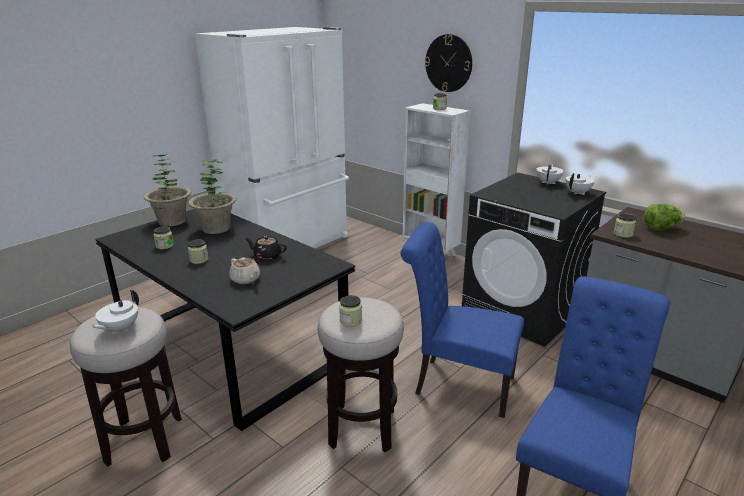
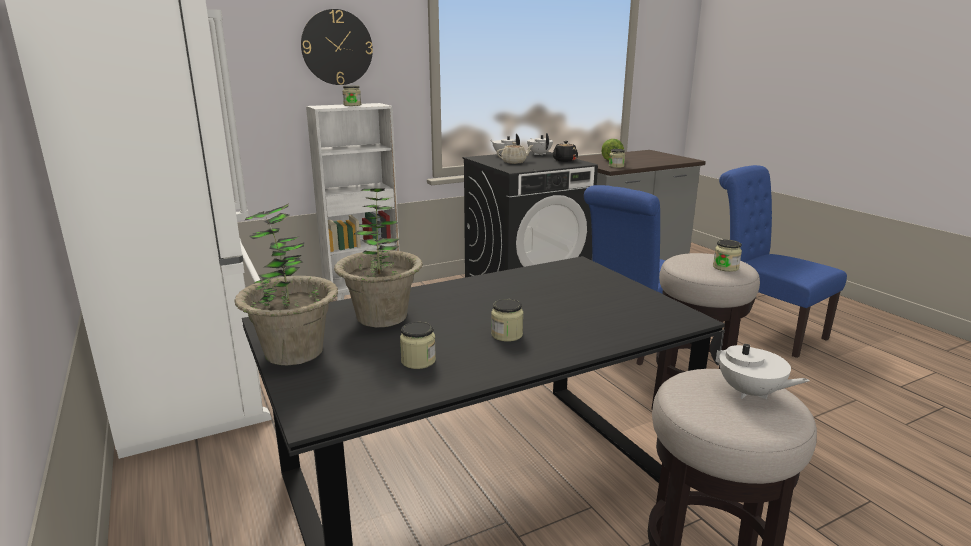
camera: 70 degrees left, 5 degrees down
(246, 279) = (597, 308): beige teapot -> beige teapot (514, 162)
(267, 256) = (526, 292): black teapot -> black teapot (564, 160)

